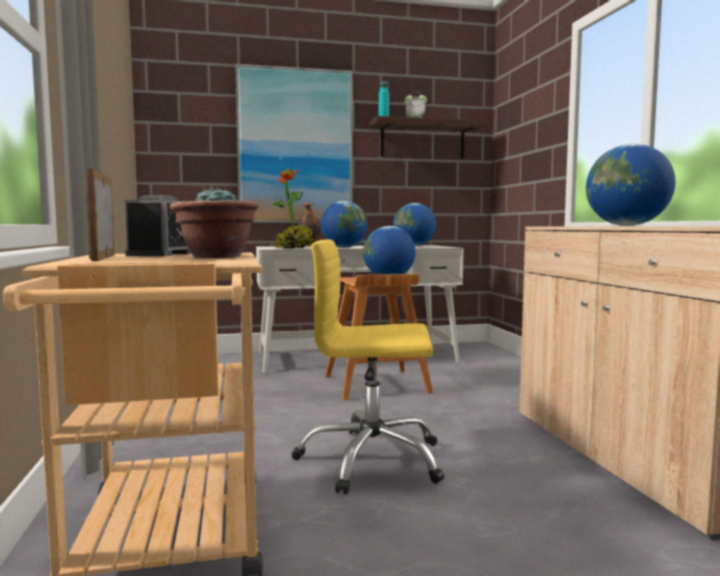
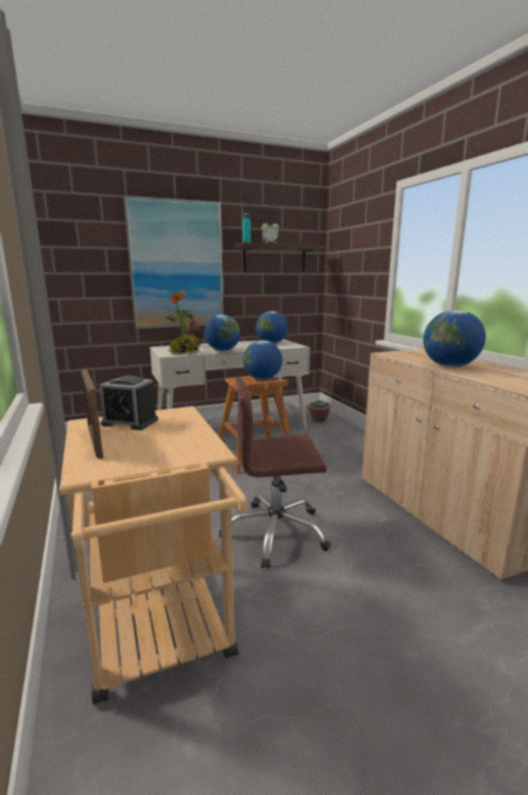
camera: 10 degrees left, 10 degrees up
(160, 254) = (130, 422): alarm clock -> alarm clock turned 105 degrees clockwise
(216, 257) = (184, 433): potted plant -> potted plant (318, 419)
(371, 460) = (275, 533): yellow office chair -> brown office chair

